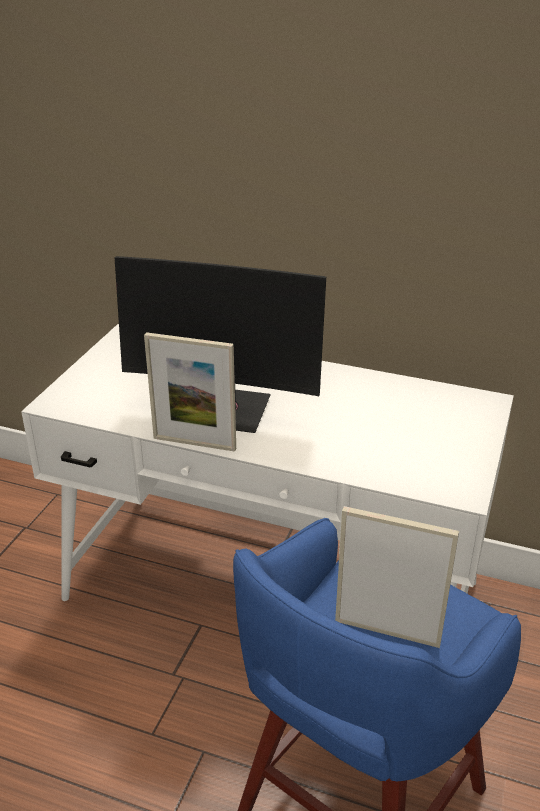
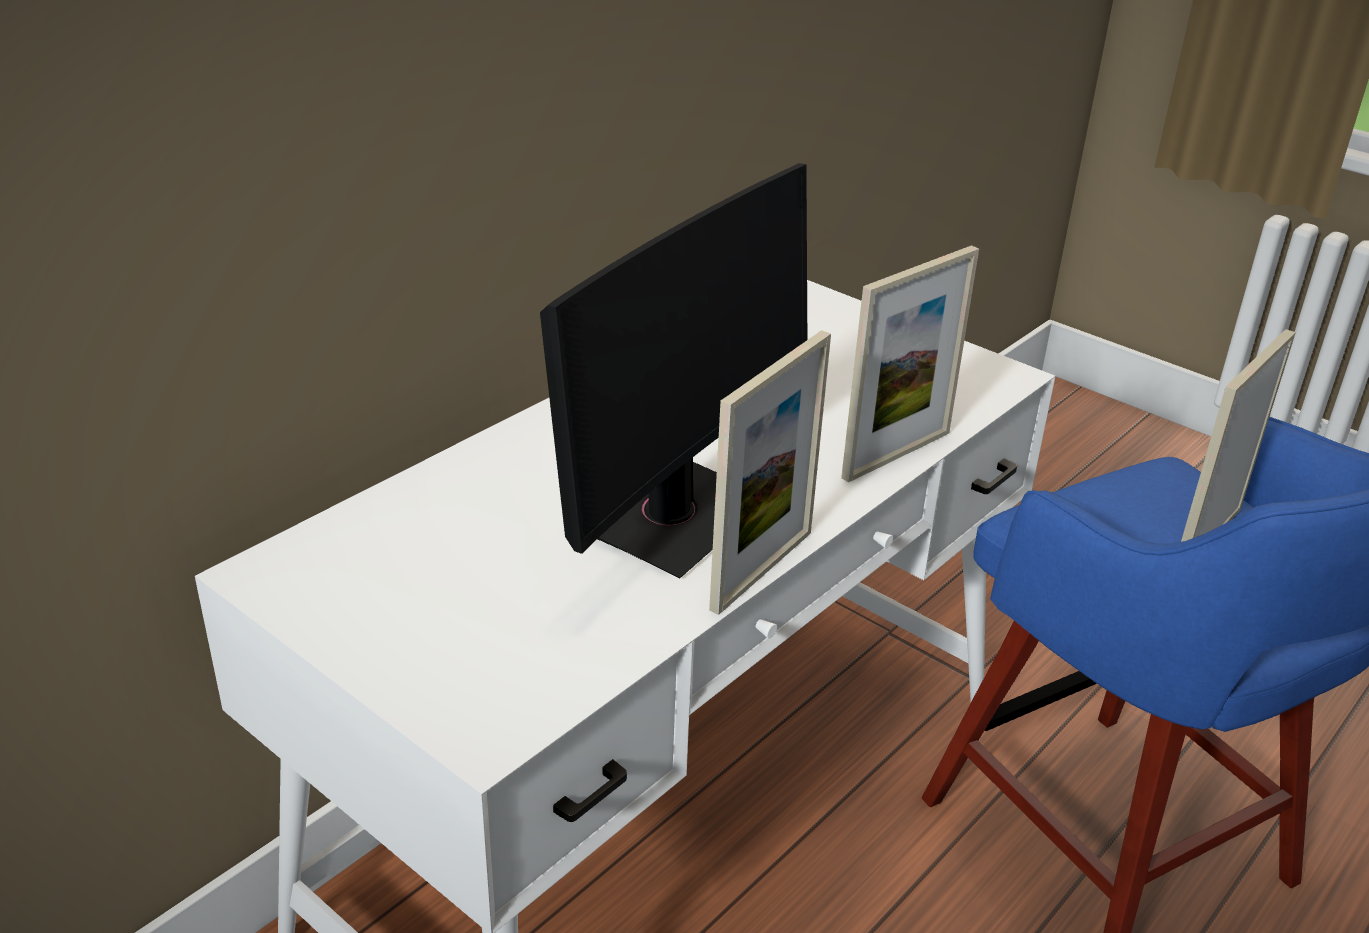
camera: 70 degrees left, 0 degrees up
(330, 466) = (896, 455): none -> picture frame

